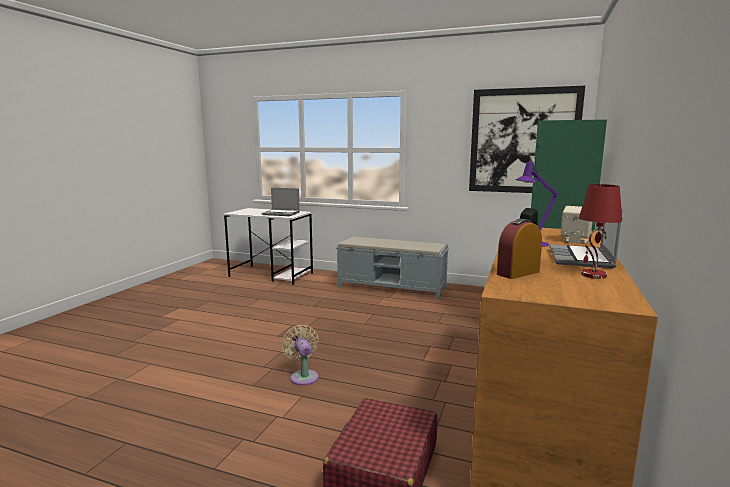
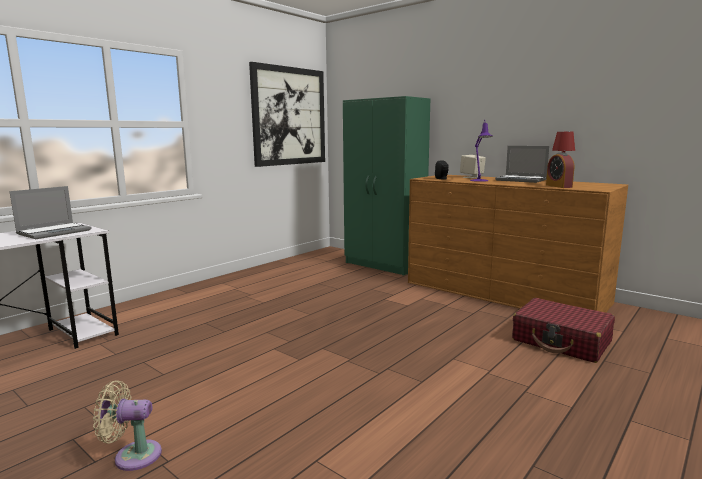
camera: 70 degrees left, 0 degrees up
(303, 376) = (414, 354): beige fan -> beige fan (133, 456)
(392, 288) = (224, 289): grey bench -> none

